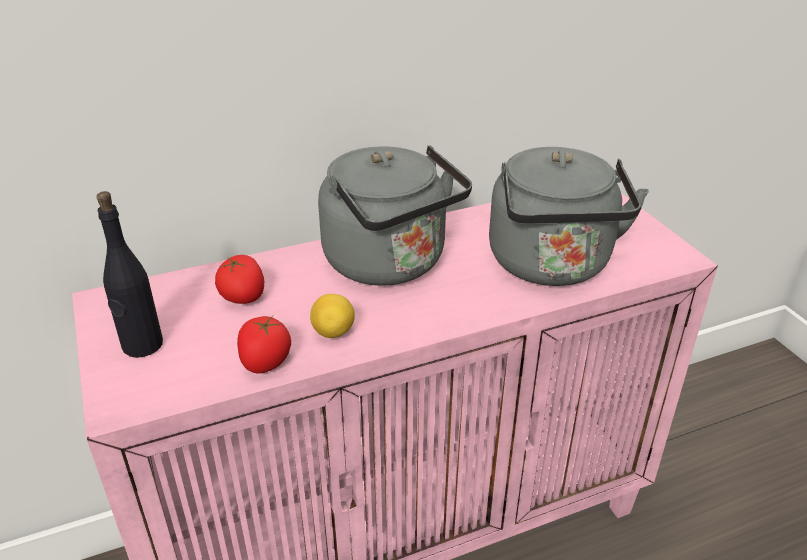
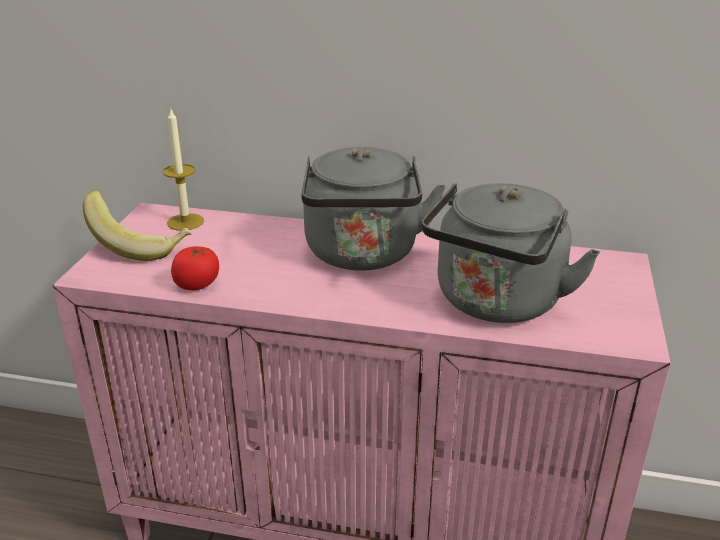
camera: 35 degrees right, 5 degrees down
(142, 345) = (141, 246): black bottle -> banana
(160, 296) = (185, 222): none -> candle
(243, 297) = (234, 240): tomato -> none
(334, 332) = (263, 284): lemon -> none

